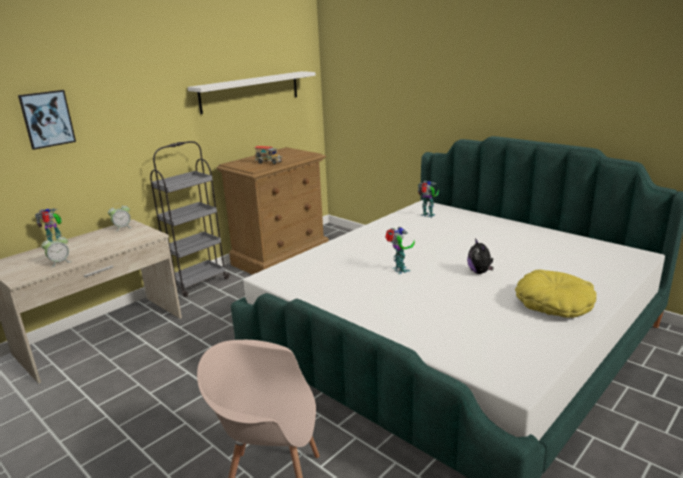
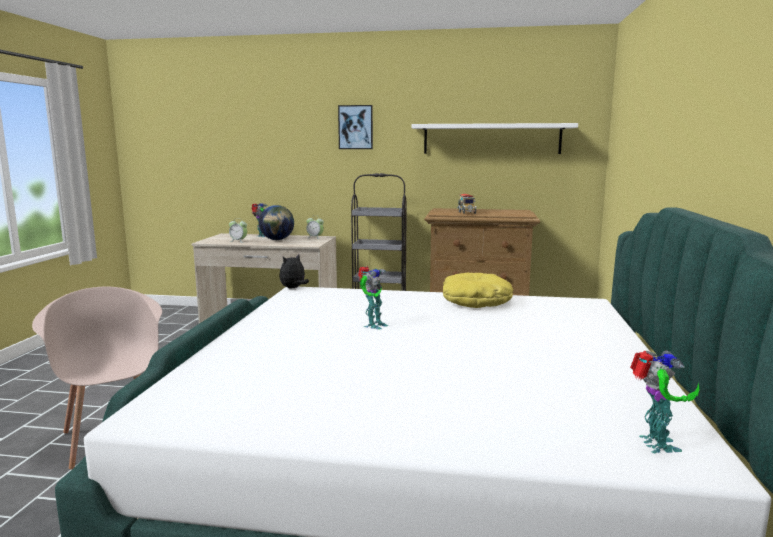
camera: 55 degrees right, 10 degrees down
(47, 119) = (284, 135): picture -> picture (355, 127)
(94, 244) = (277, 240): none -> globe
(428, 216) = (557, 309): toy robot -> toy robot (655, 445)
(480, 272) = (423, 359): plush toy -> plush toy (293, 288)
(555, 304) = (380, 414): yellow pillow -> yellow pillow (477, 301)

